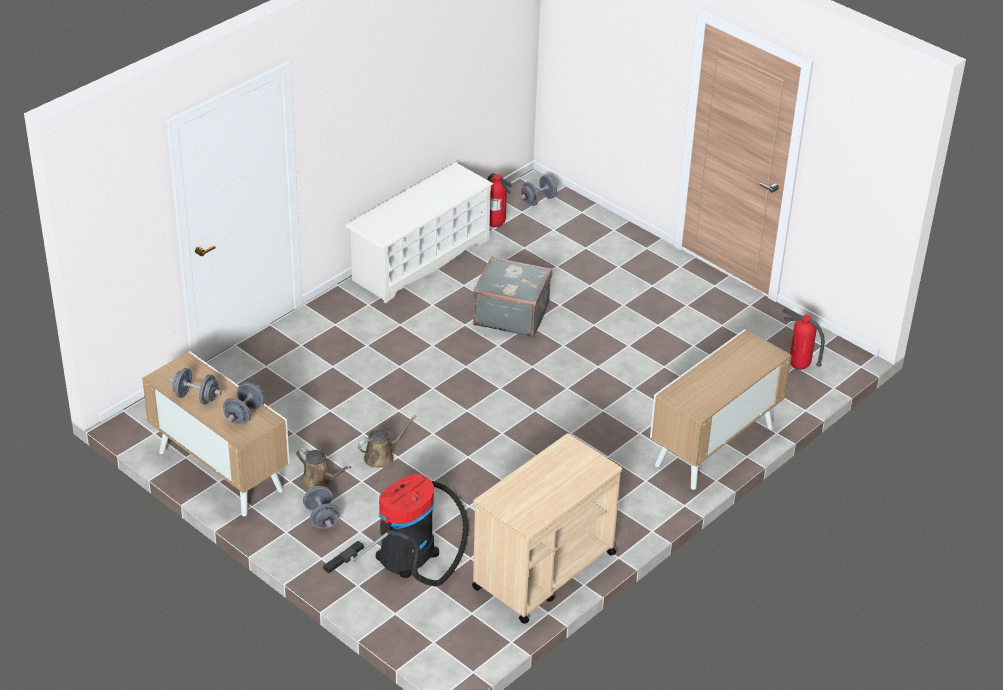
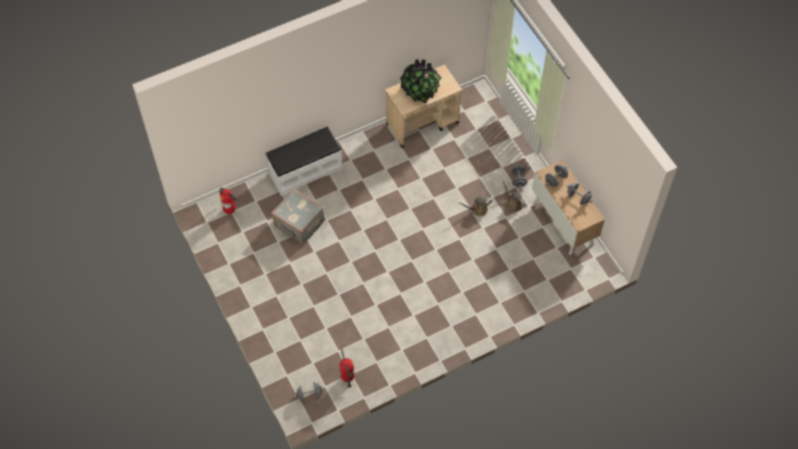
camera: 160 degrees left, 20 degrees up
(411, 550) = (480, 150): vacuum cleaner -> none
(420, 260) = (407, 357): white shoe rack -> none
(511, 314) = (370, 294): grey suitcase -> grey suitcase (299, 225)
(553, 479) = (420, 91): none -> potted plant
(714, 447) = (305, 171): cabinet -> white bench

